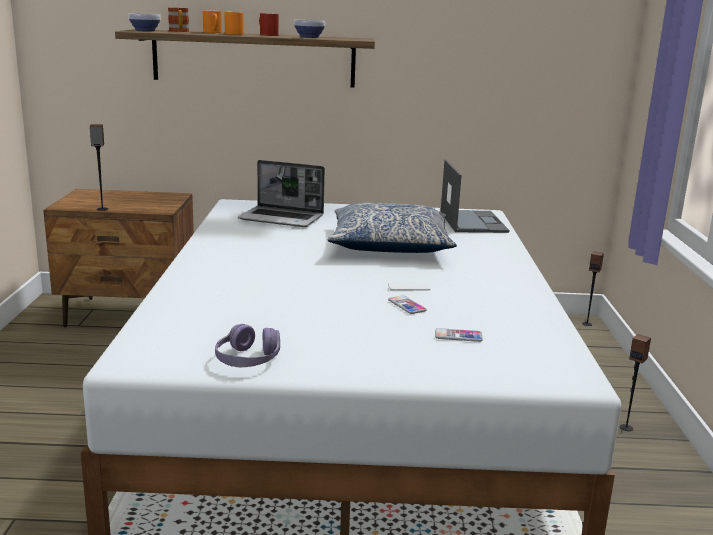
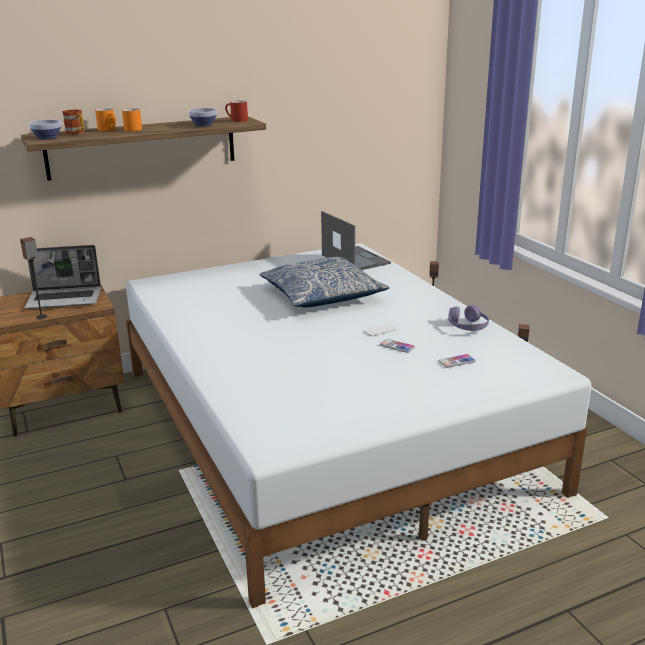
camera: 25 degrees left, 5 degrees up
(248, 359) = (348, 422): purple headphones -> purple headphones (467, 326)
(266, 35) = (162, 127): red mug -> red mug (236, 120)
(282, 218) = (209, 289): laptop -> laptop (65, 299)

